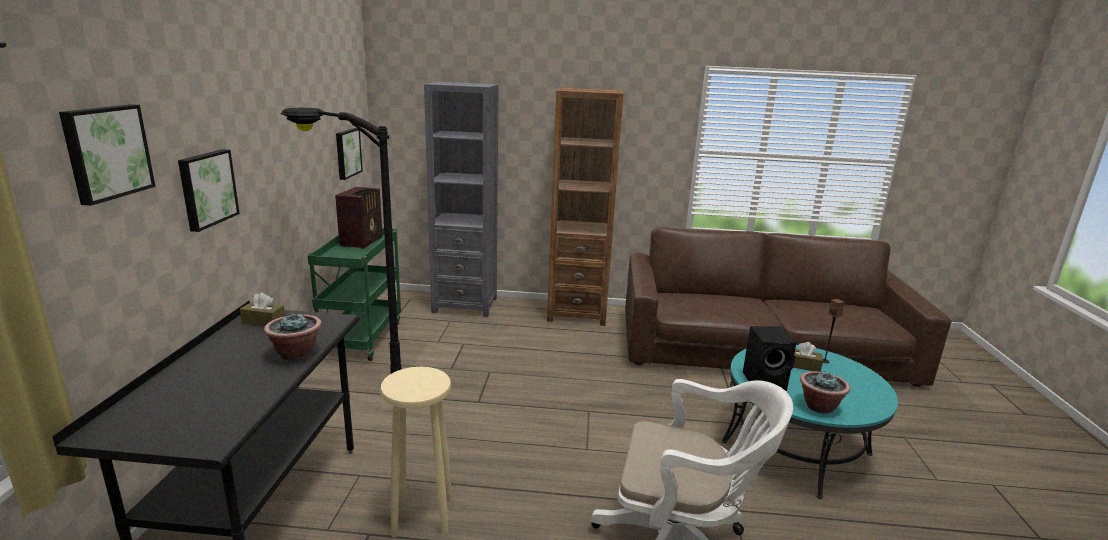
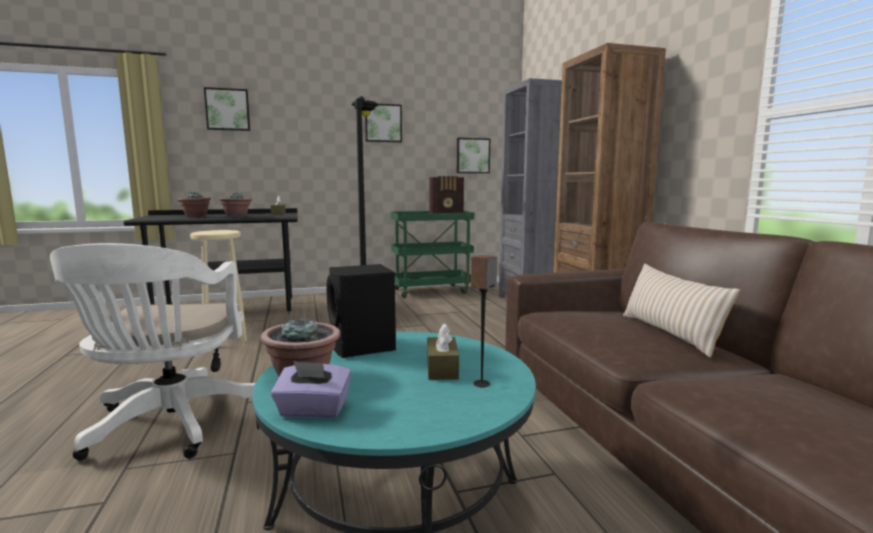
camera: 70 degrees right, 10 degrees down
(206, 188) = (297, 143): picture -> picture (383, 123)
(231, 388) = (195, 217): none -> potted plant
(721, 298) = (669, 333): none -> beige pillow
(864, 408) = (313, 411): none -> purple tissue box

